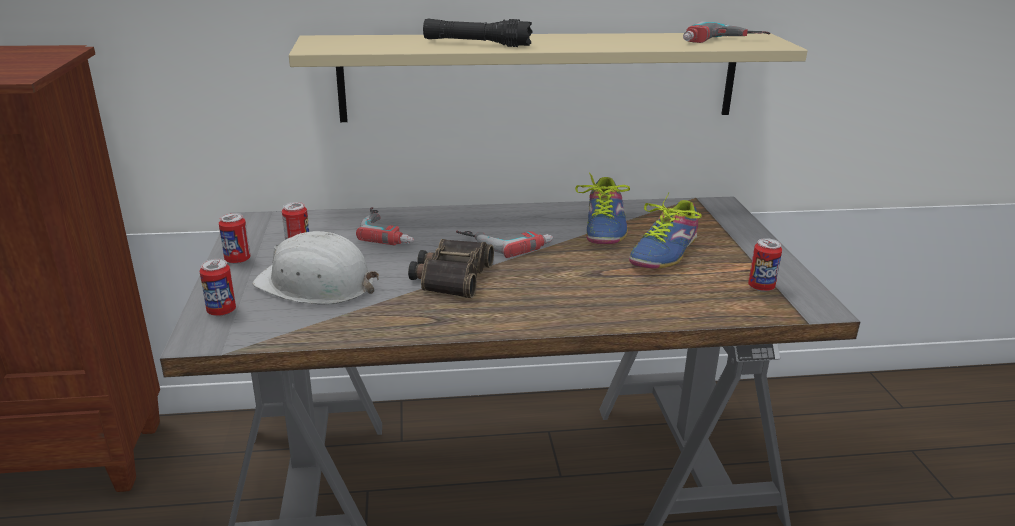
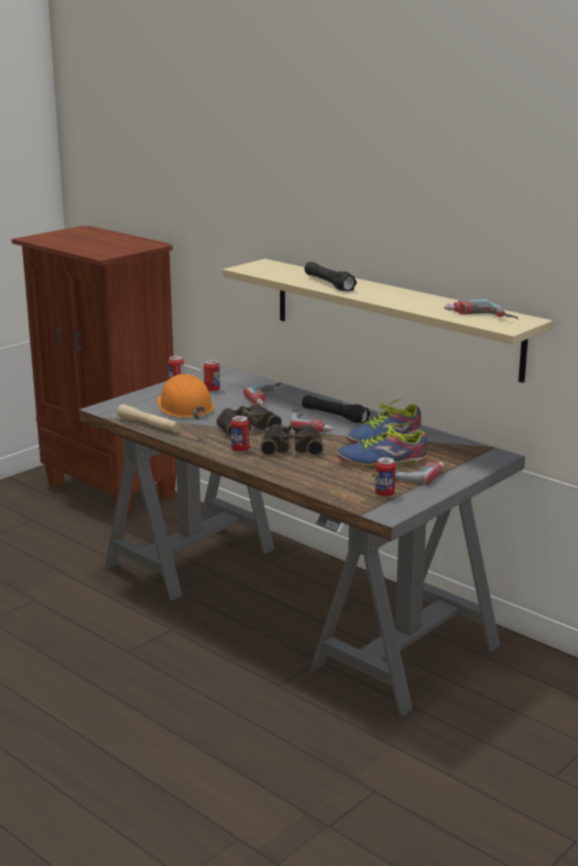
camera: 50 degrees right, 5 degrees down
(221, 311) = (129, 402): can -> can (240, 449)
(316, 284) = (184, 407): white hard hat -> orange hard hat
(328, 332) = (149, 425): none -> beige flashlight
(504, 224) = (335, 416): none -> black flashlight
(556, 278) = (292, 447): none -> binoculars
(721, 255) = (409, 475): none -> power drill

